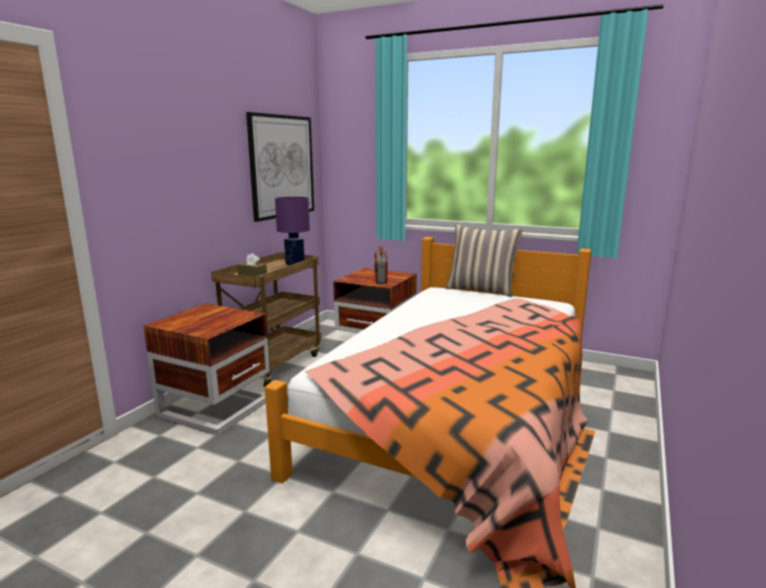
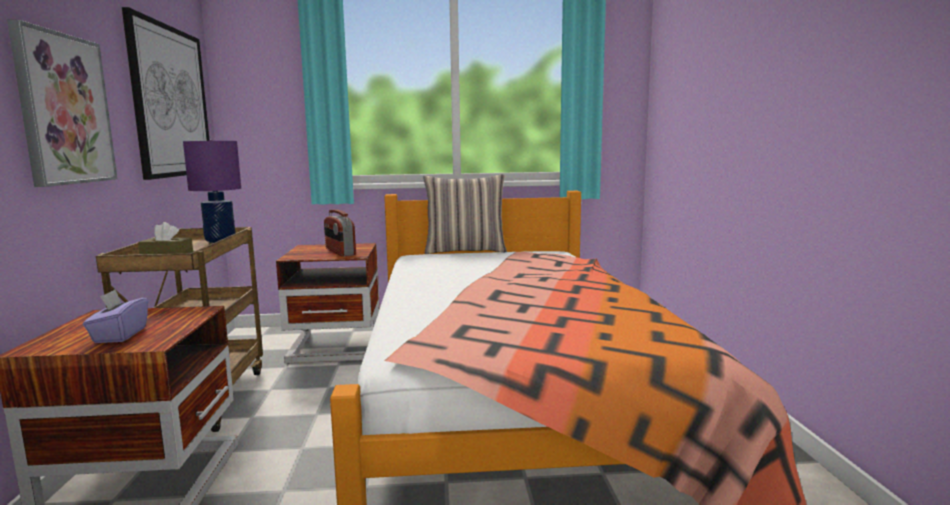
camera: 30 degrees left, 5 degrees down
(198, 186) = (64, 109): none -> picture
(199, 323) = (119, 335): none -> purple tissue box

